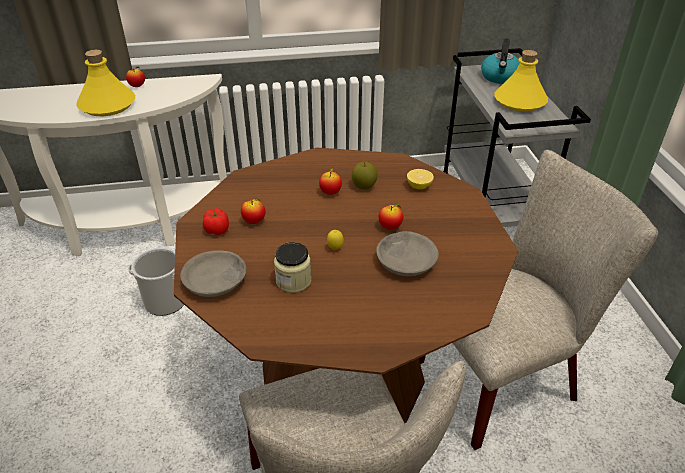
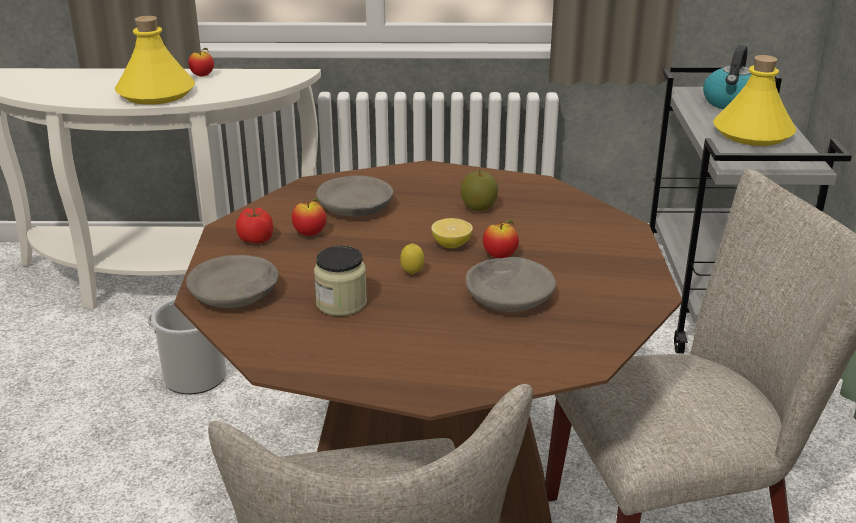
camera: 10 degrees right, 10 degrees down
(279, 195) = (355, 208): none -> grey bowl
(330, 192) = (428, 211): apple -> none
(419, 186) = (559, 214): lemon -> lemon (451, 245)

